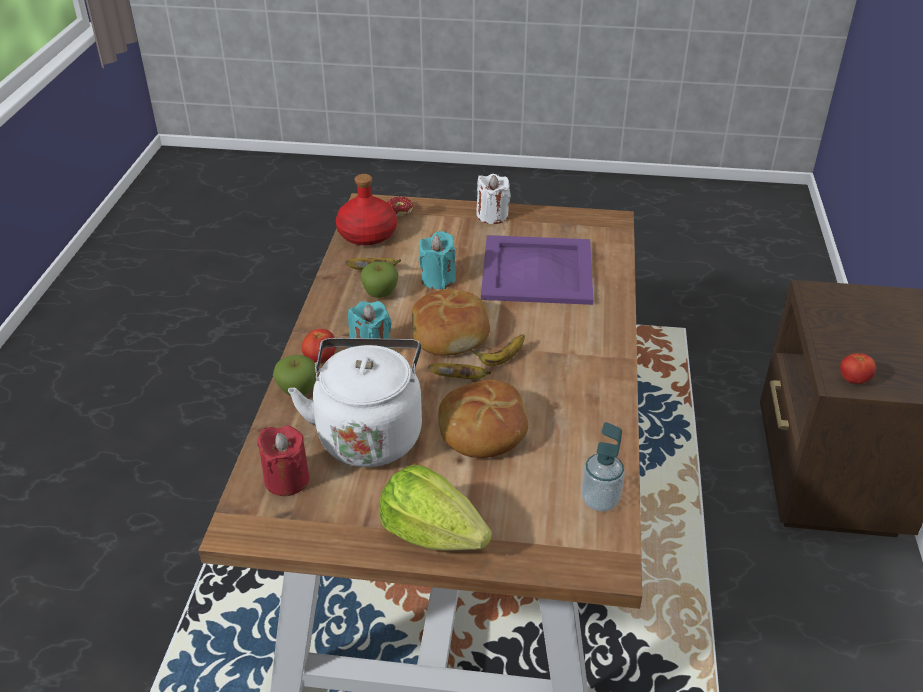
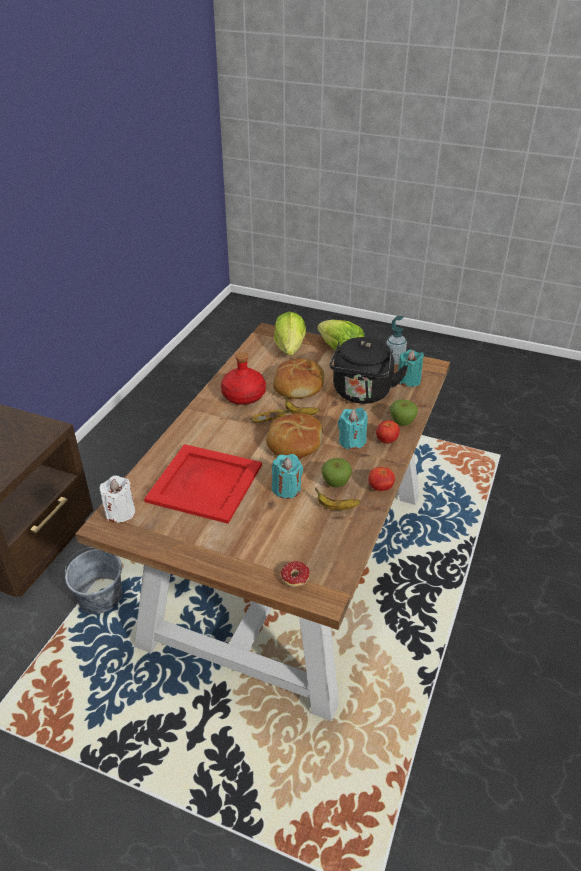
camera: 165 degrees left, 0 degrees up
(287, 479) = (408, 380): red candle -> turquoise candle
(368, 234) = (333, 551): red bottle -> red bottle (243, 396)
(369, 433) = (362, 394): white kettle -> black kettle
(492, 216) = (208, 552): white candle -> white candle (120, 512)
(537, 519) = (290, 348): none -> lettuce
(538, 271) = (204, 482): purple tray -> red tray
(600, 500) = (256, 350): soap dispenser -> soap dispenser (394, 360)
(677, 441) = (99, 596): none -> grey bucket
(853, 380) = (41, 428): tomato -> tomato (380, 487)

